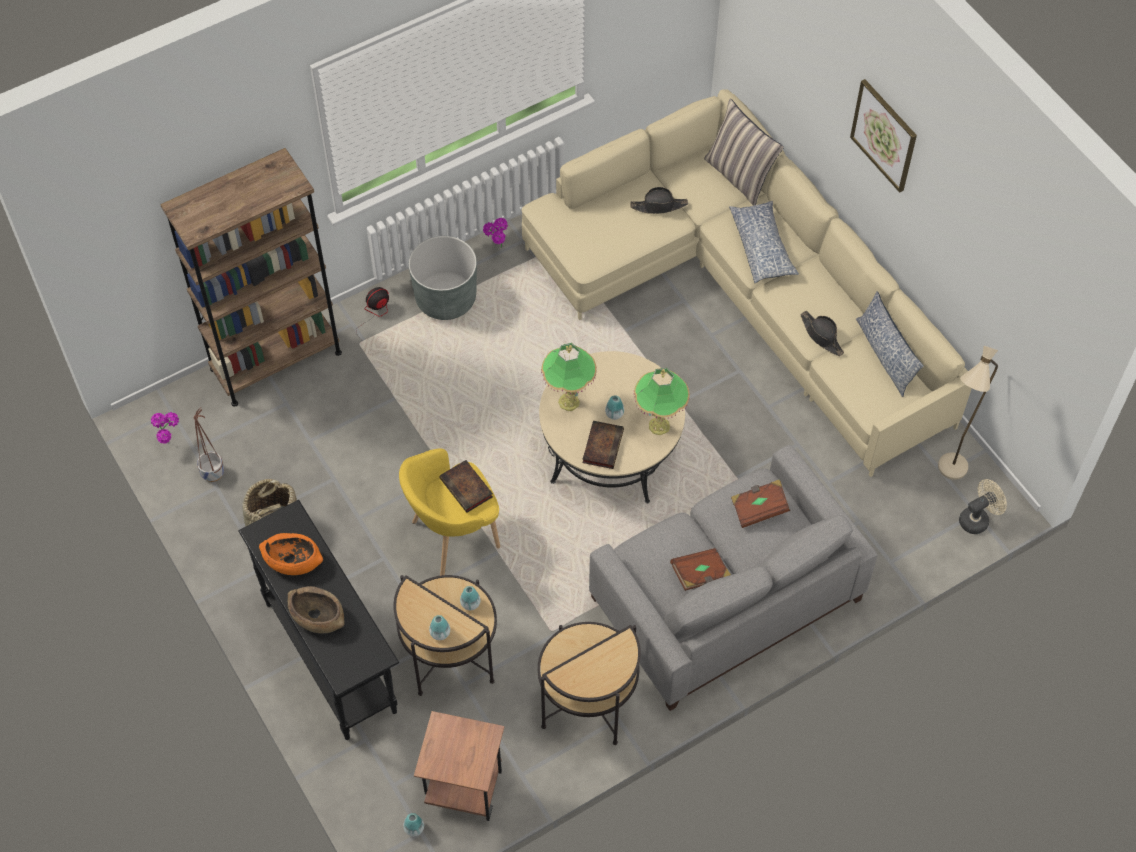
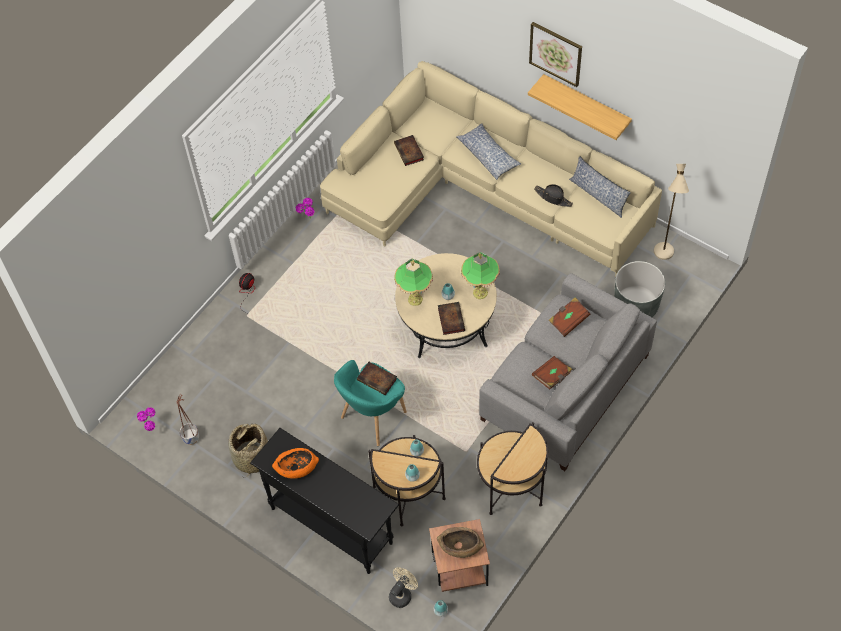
camera: 20 degrees left, 0 degrees up
(276, 361) = (196, 348): brown bookcase -> none
(317, 616) = (331, 497): brown bowl -> brown bowl (460, 546)
(446, 298) = (289, 265): grey planter -> grey planter (636, 305)
(453, 538) = (373, 417): yellow armchair -> turquoise armchair
(659, 206) = (409, 152): black hat -> book
(740, 176) = (451, 115): pillow -> none
(907, 222) = (586, 104): none -> shelf
(977, 519) = (694, 278): beige fan -> beige fan (402, 594)

